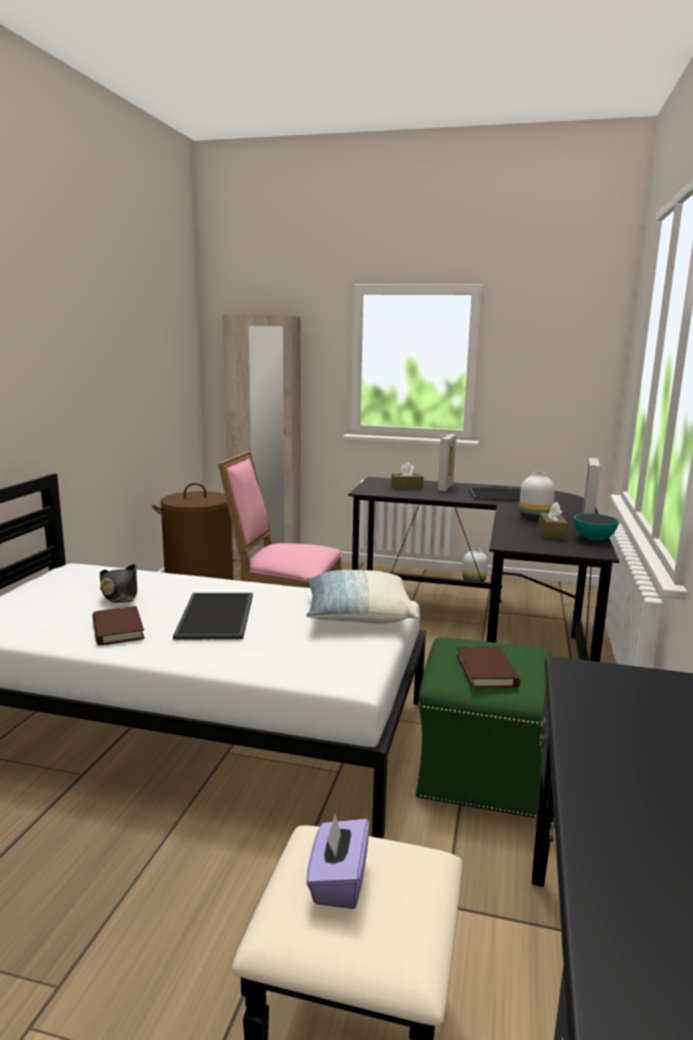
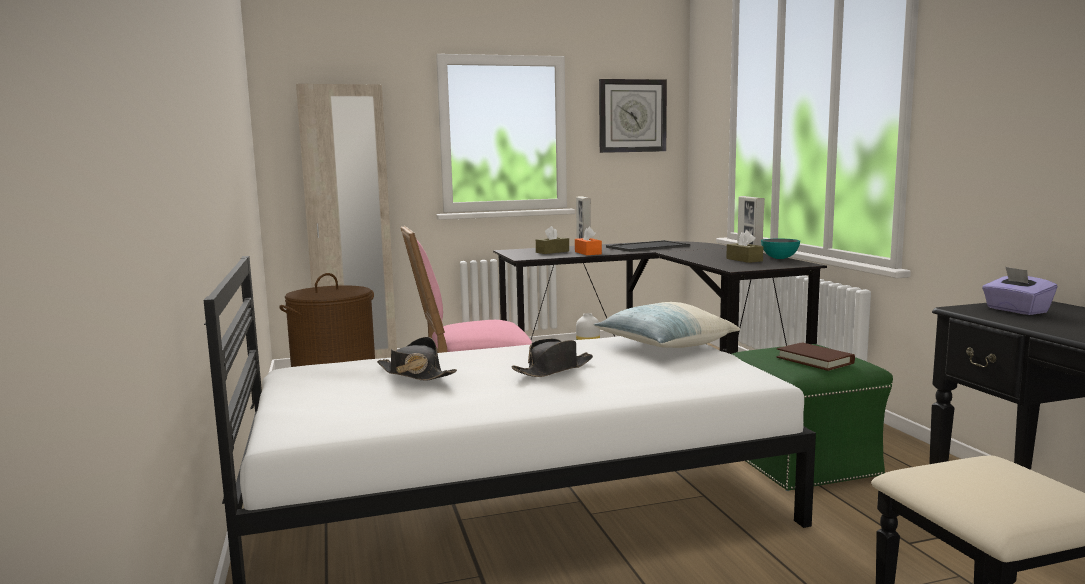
camera: 30 degrees left, 5 degrees down
(117, 629) = (482, 397): brown book -> none
(217, 616) = (554, 369): tray -> black hat
(338, 881) = (982, 484): purple tissue box -> purple tissue box (1016, 310)
(432, 495) = (588, 253): none -> orange tissue box
(535, 518) = (707, 254): white vase -> none
(555, 348) = (632, 116): none -> wall clock

